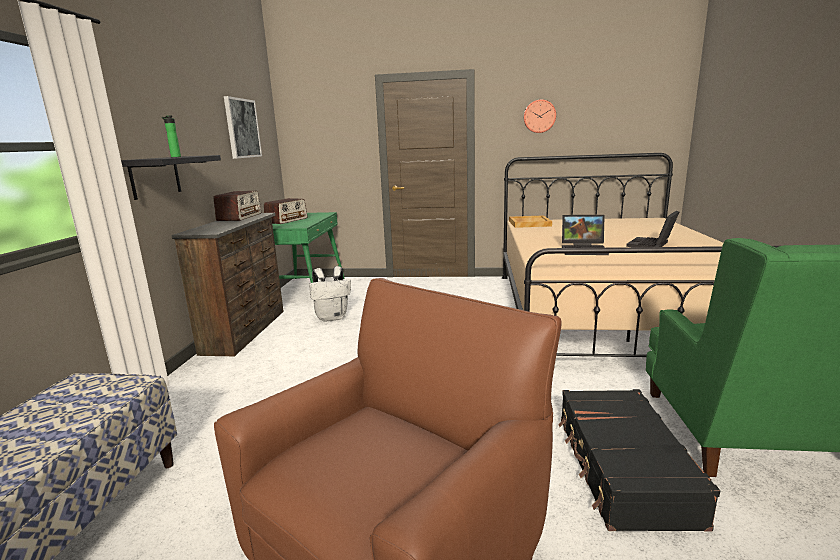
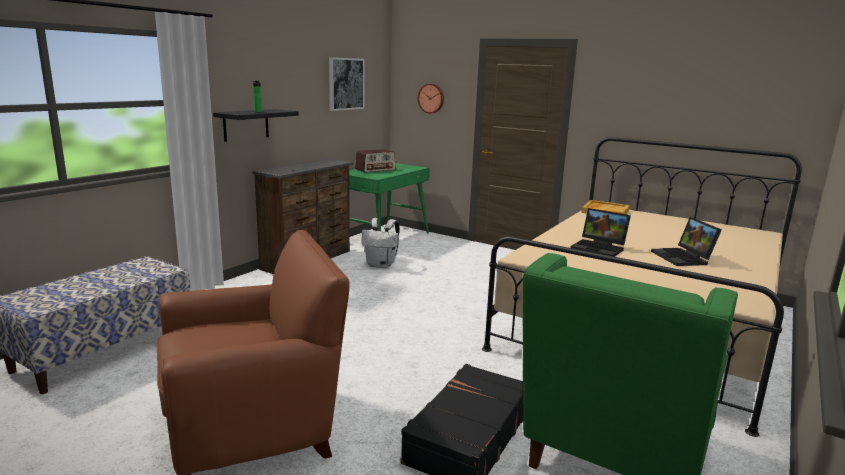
camera: 25 degrees right, 0 degrees up
(240, 217) = (320, 162): radio -> none
(539, 116) = (642, 94): wall clock -> wall clock (431, 98)
(652, 245) = (684, 258): laptop -> laptop turned 75 degrees counterclockwise

